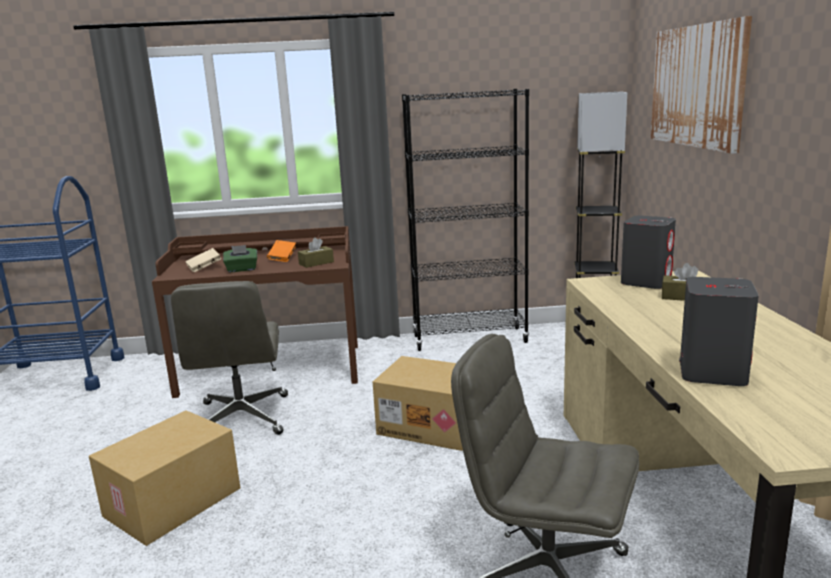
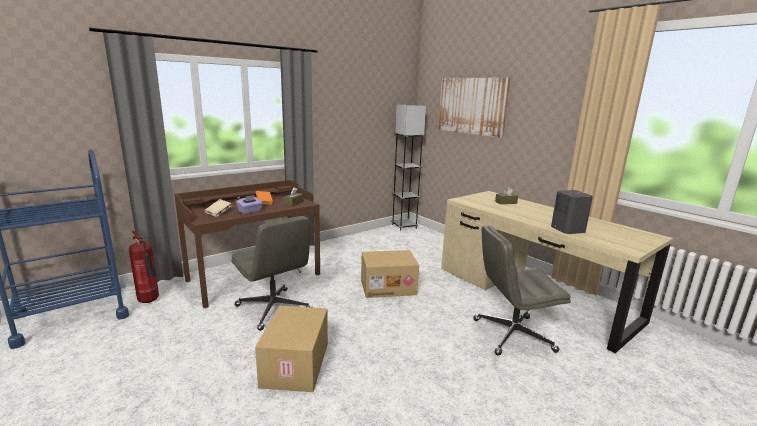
camera: 35 degrees left, 0 degrees up
(135, 376) = (150, 301): none -> fire extinguisher
(242, 269) = (250, 211): green tissue box -> purple tissue box
(469, 339) = (352, 241): black bookcase -> none
(646, 282) = (481, 197): grey speaker -> none

